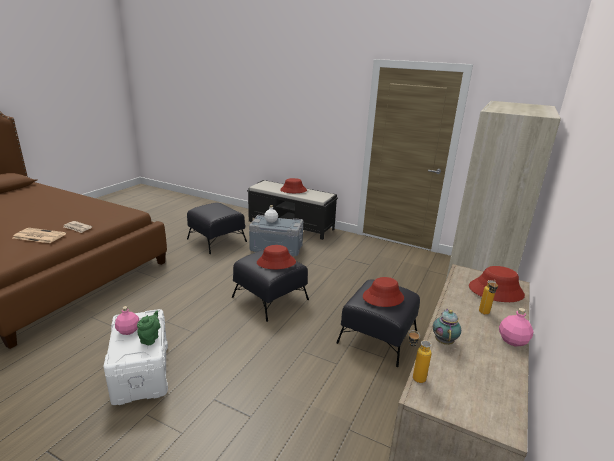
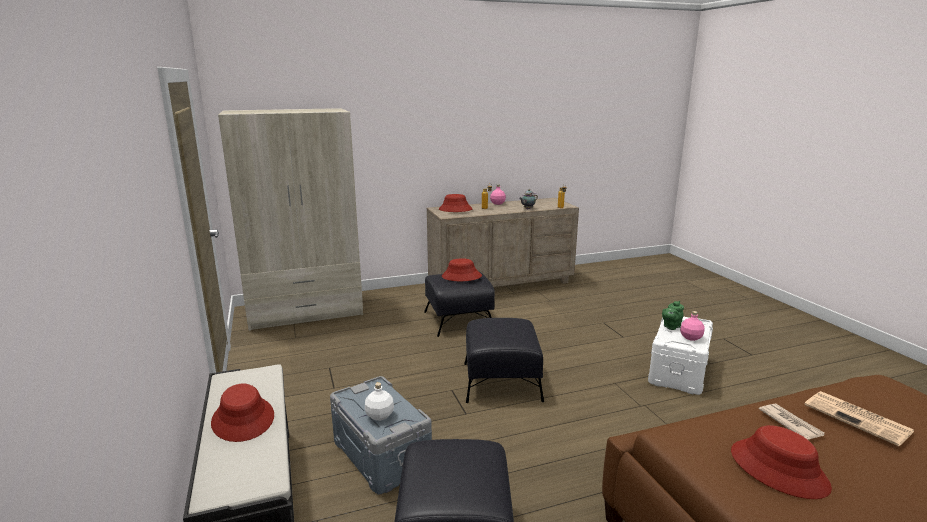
camera: 135 degrees left, 5 degrees down
(276, 262) = (500, 325): red hat -> red hat (778, 469)

